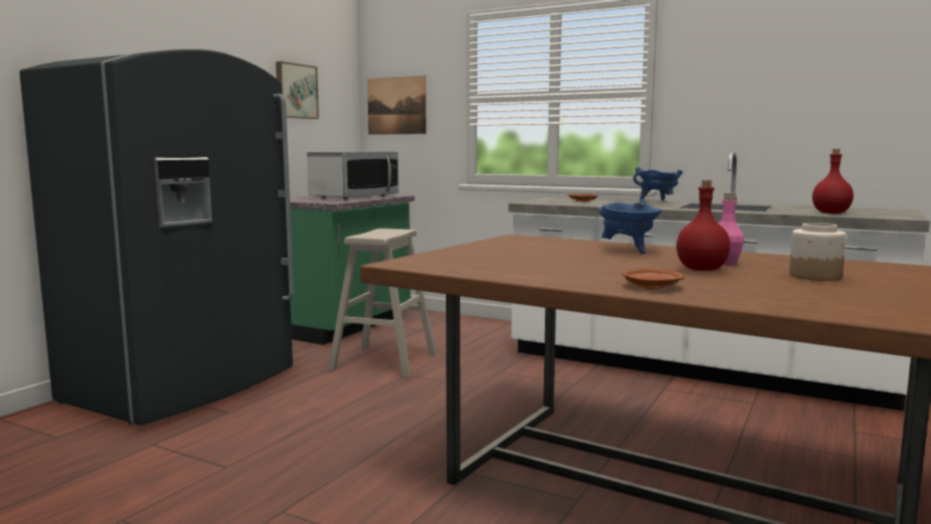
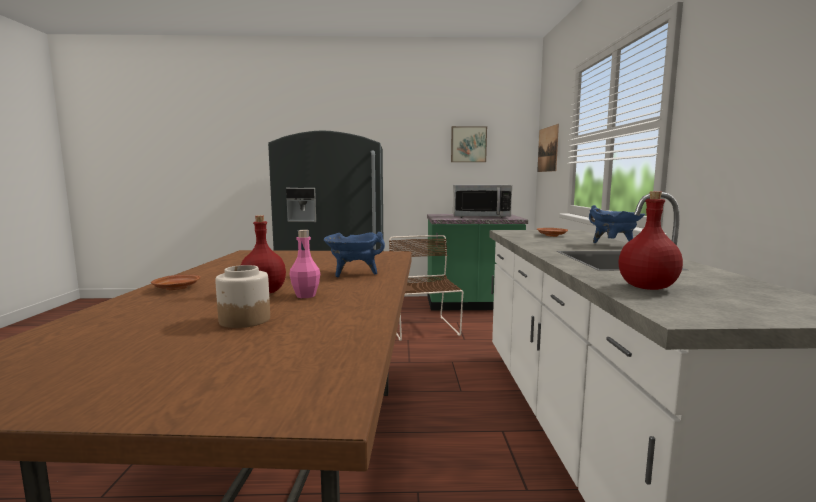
camera: 60 degrees right, 0 degrees up
(384, 361) = (423, 329): beige stool -> brown chair

